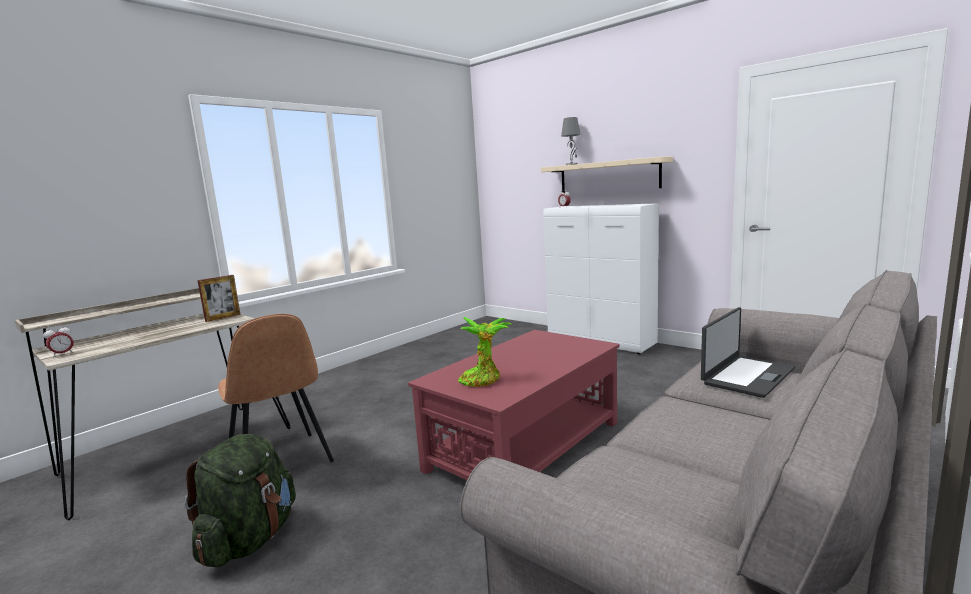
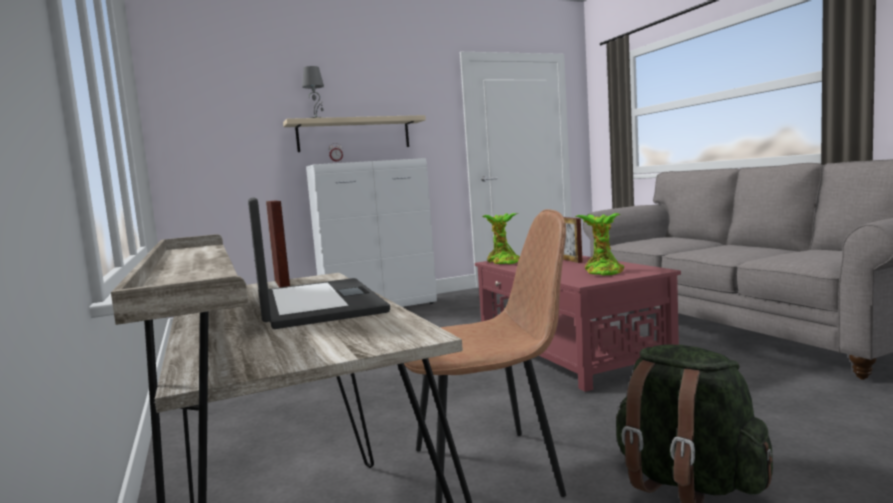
camera: 65 degrees left, 5 degrees down
(62, 354) = (356, 343): alarm clock -> none
(535, 337) = (502, 262): none -> potted plant
(553, 358) = (571, 260): none -> picture frame
(746, 376) = (658, 240): laptop -> laptop (314, 304)

